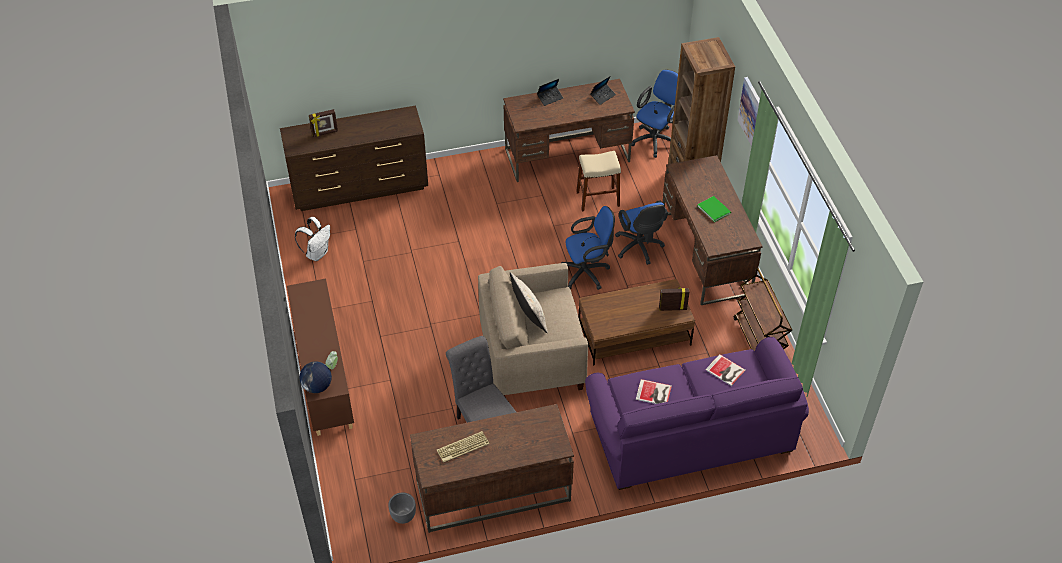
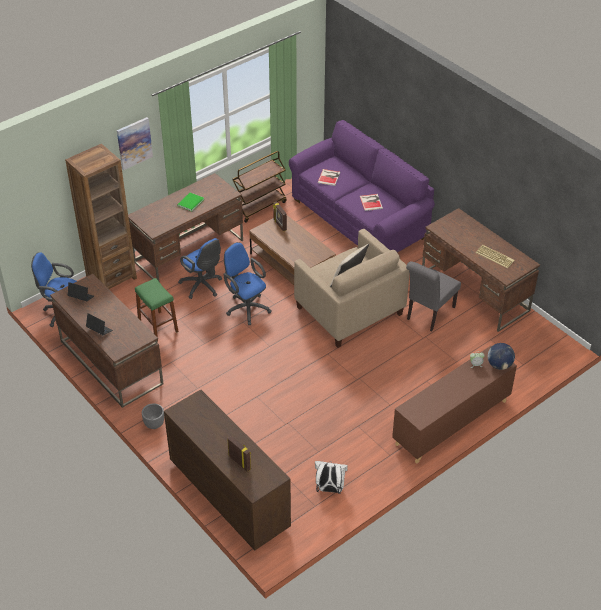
camera: 115 degrees left, 5 degrees down
(403, 516) = (528, 327): grey planter -> grey planter (154, 424)
(597, 199) = (158, 326): beige stool -> green stool
(639, 248) = (202, 286): blue office chair -> blue office chair turned 90 degrees clockwise

